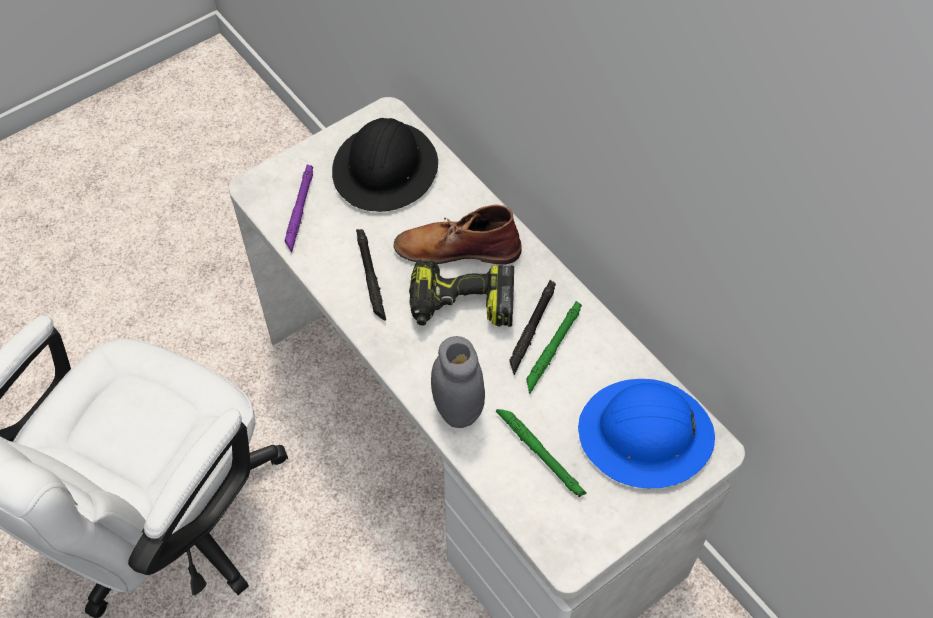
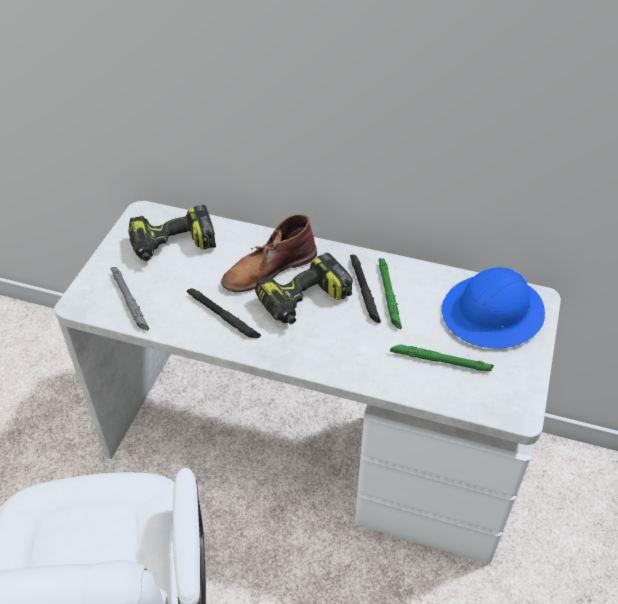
camera: 35 degrees left, 10 degrees down
(300, 210) = (129, 301): purple flashlight -> grey flashlight
(386, 169) = (173, 245): black hard hat -> power drill
(458, 409) = (362, 365): grey jar -> none

